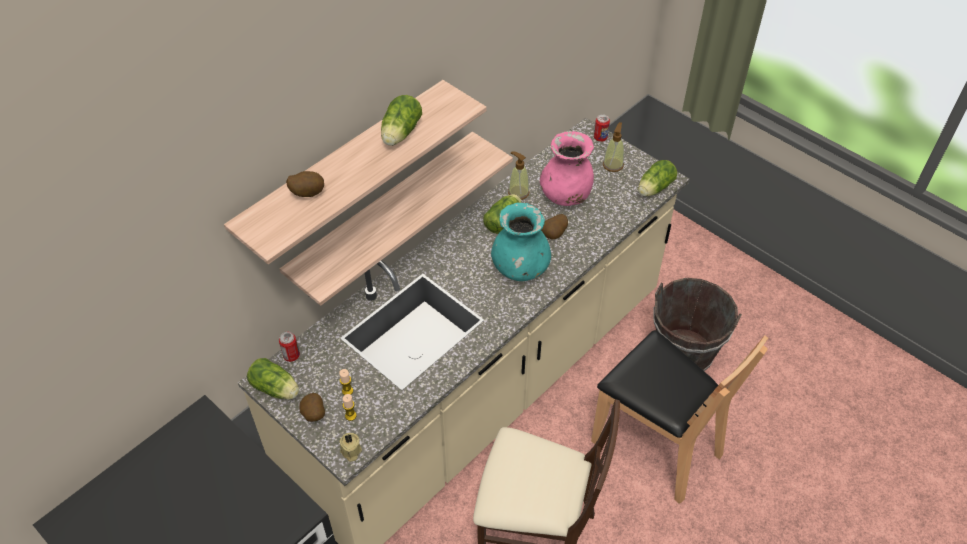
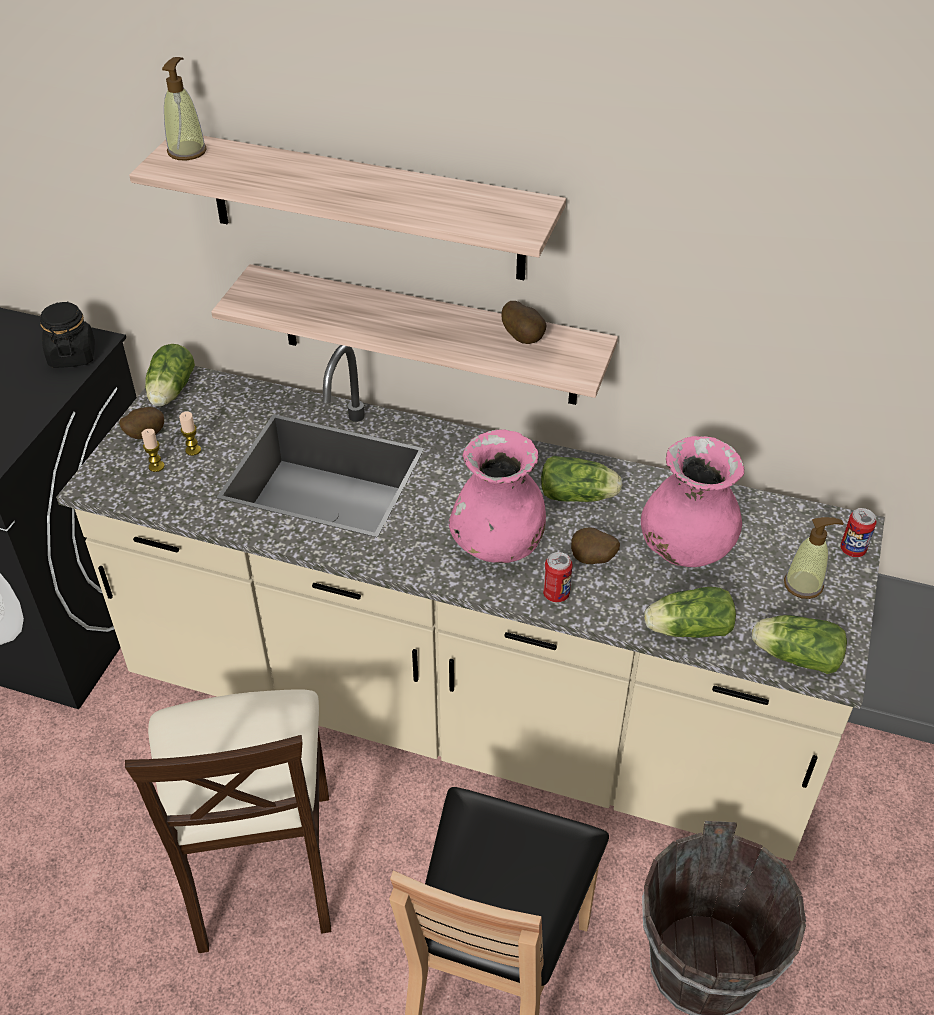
camera: 65 degrees right, 5 degrees down
(206, 433) = (72, 355): none -> black jar
(291, 355) = (225, 385): can -> can (556, 594)
(307, 193) = (259, 165): potato -> potato (524, 338)
(350, 451) = (102, 486): beige candle -> none
(400, 134) = (419, 196): lettuce -> lettuce (686, 629)
(518, 192) = (648, 492): soap dispenser -> soap dispenser (187, 151)
(520, 268) = (498, 544): turquoise vase -> pink vase

